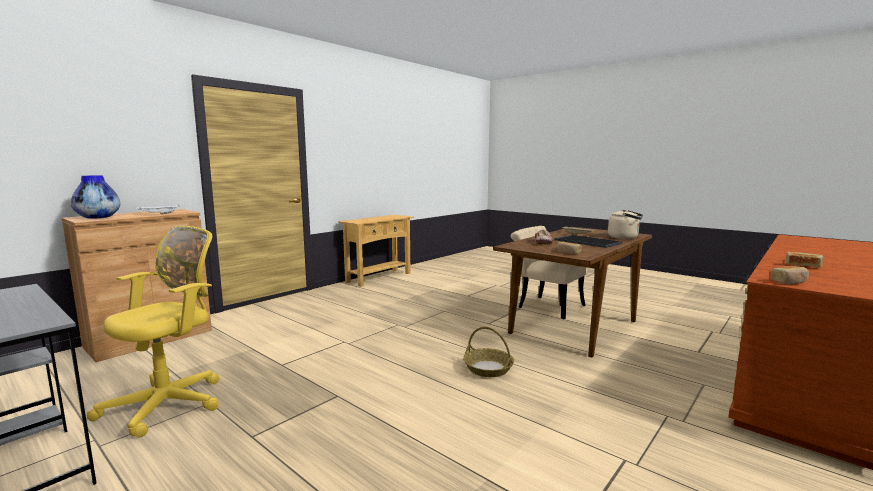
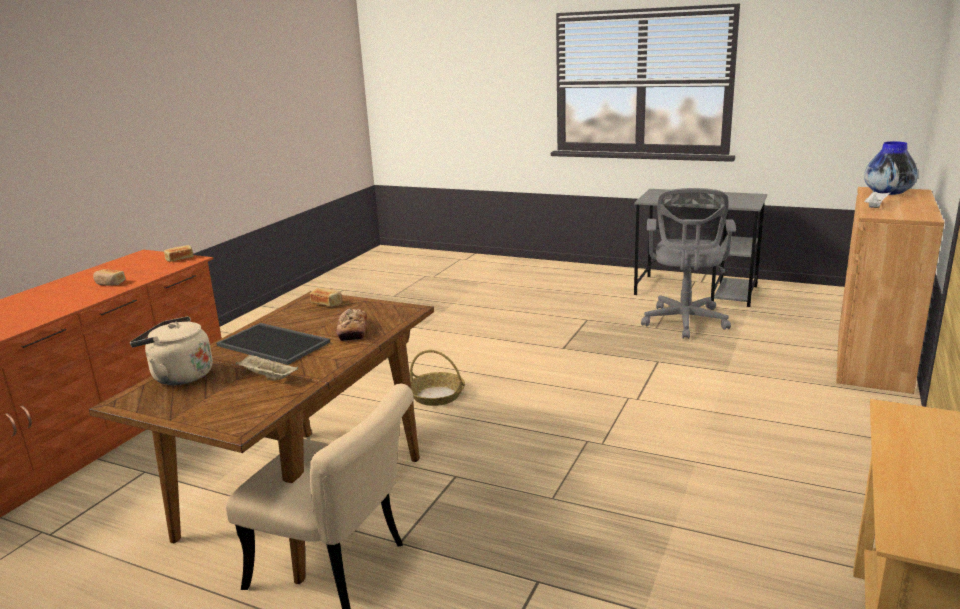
camera: 165 degrees right, 10 degrees up
(170, 403) = (684, 323): yellow office chair -> grey office chair

